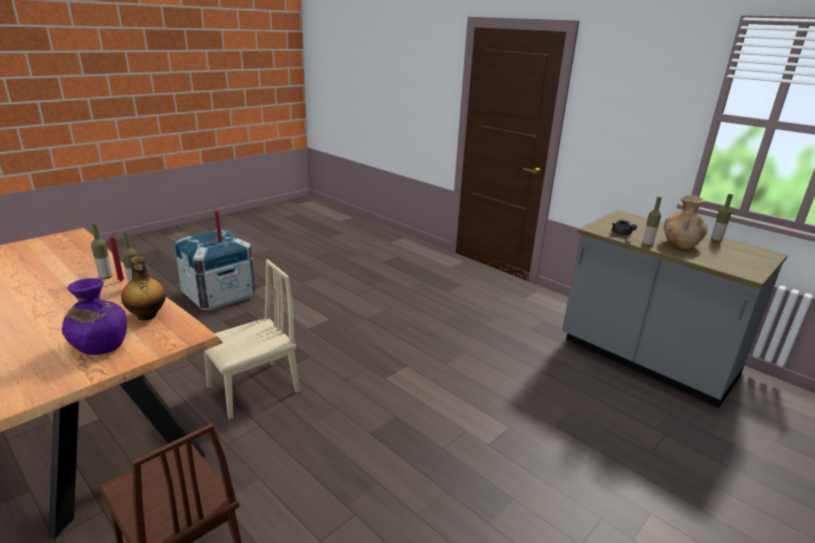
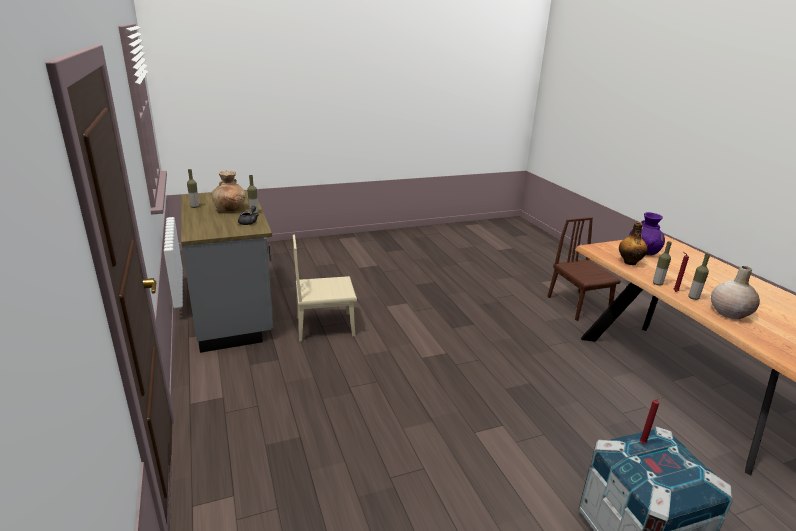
camera: 155 degrees left, 0 degrees up
(81, 267) = (729, 313): none -> beige vase
(253, 389) = (556, 372): beige chair -> beige chair (325, 326)

